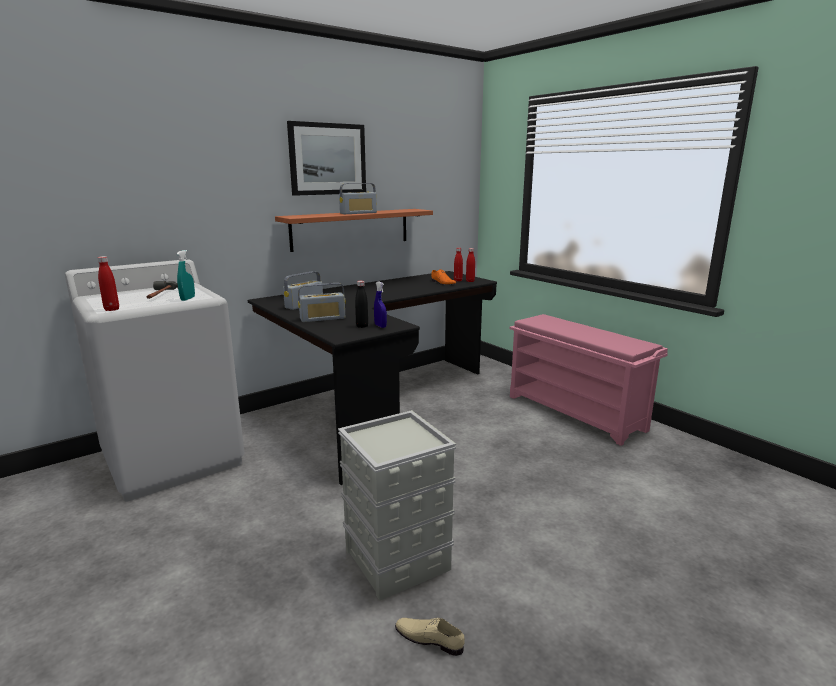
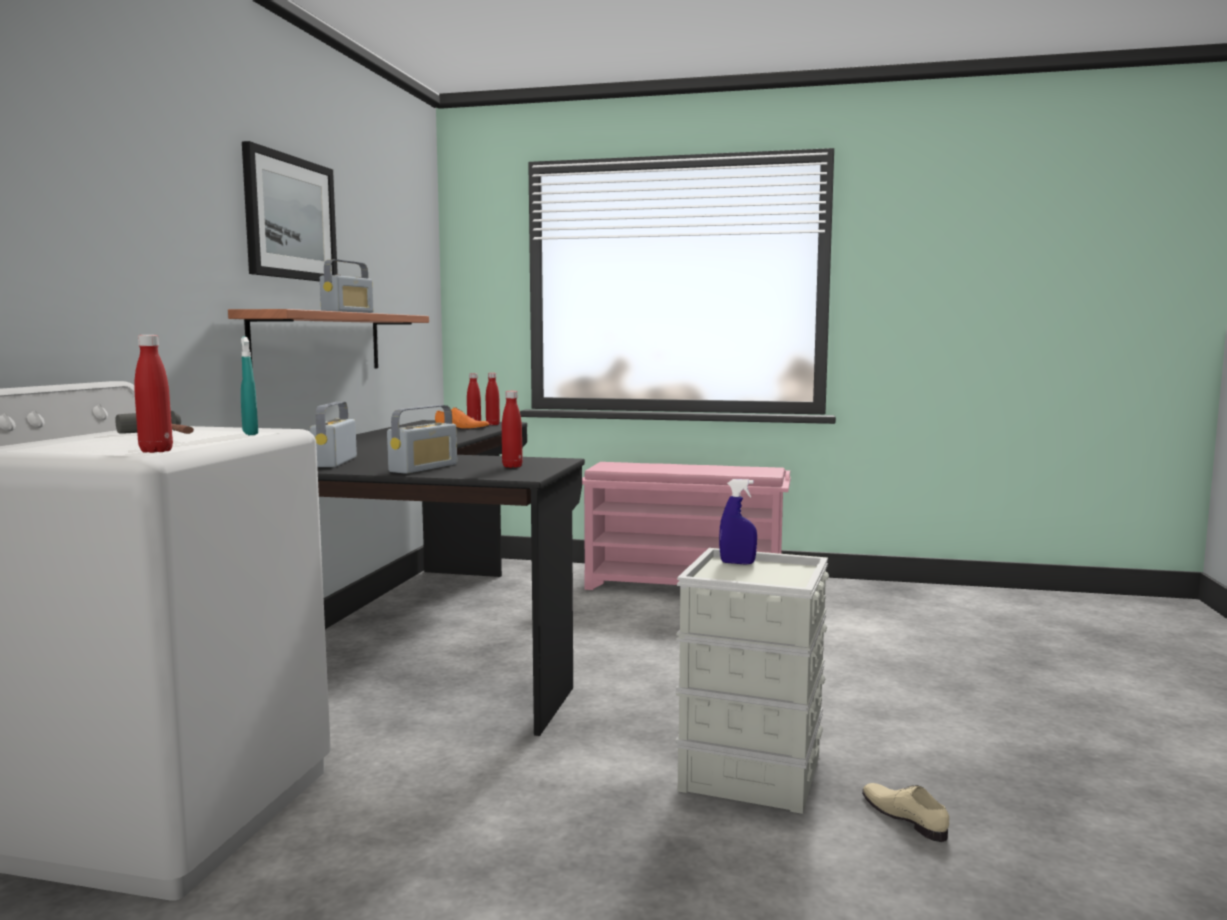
camera: 40 degrees left, 10 degrees down
(362, 326) = (512, 466): black bottle -> red bottle
(380, 326) = (536, 463): blue spray bottle -> blue spray bottle (737, 563)
(429, 638) = (905, 816): beige shoe -> beige shoe turned 75 degrees clockwise

